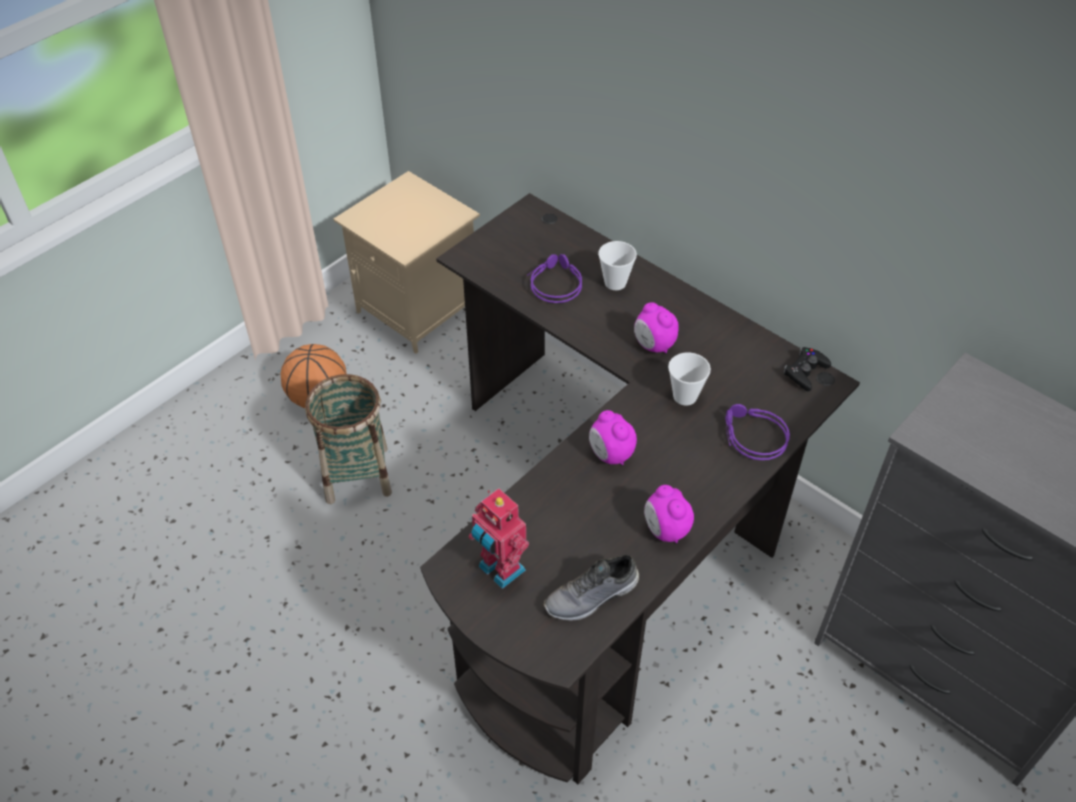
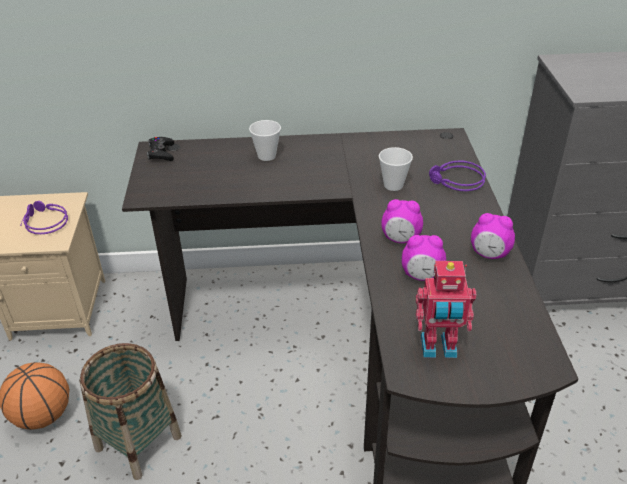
camera: 45 degrees left, 10 degrees down
(554, 283) = (228, 176): purple headphones -> purple headphones (43, 222)
(592, 597) = (510, 318): grey shoe -> none
(653, 345) = (337, 172): alarm clock -> alarm clock (421, 276)
(805, 372) = (433, 138): black game controller -> black game controller (161, 153)

